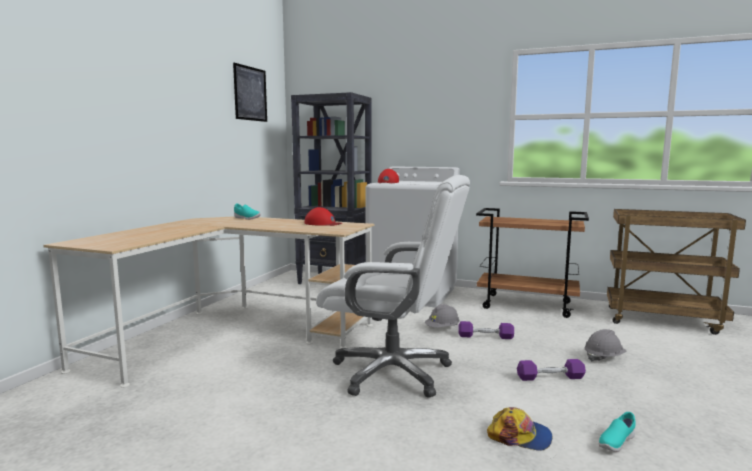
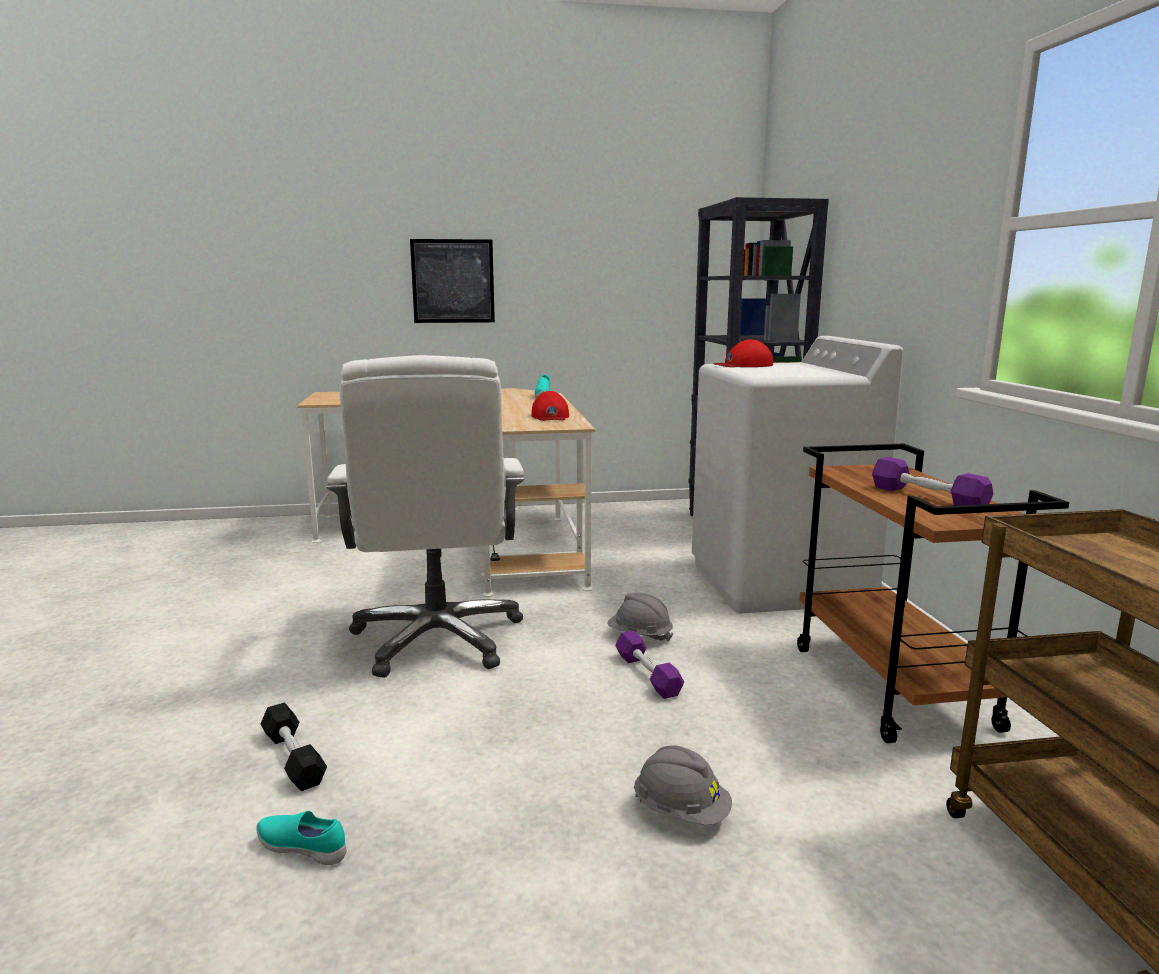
camera: 60 degrees right, 5 degrees up
(250, 93) = (661, 211): picture -> picture (453, 281)
(520, 436) = (293, 758): cap -> black dumbbell
(550, 377) = (520, 759): purple dumbbell -> purple dumbbell (927, 497)

